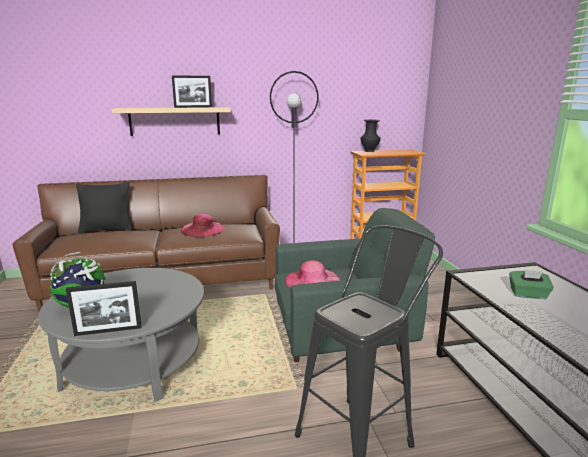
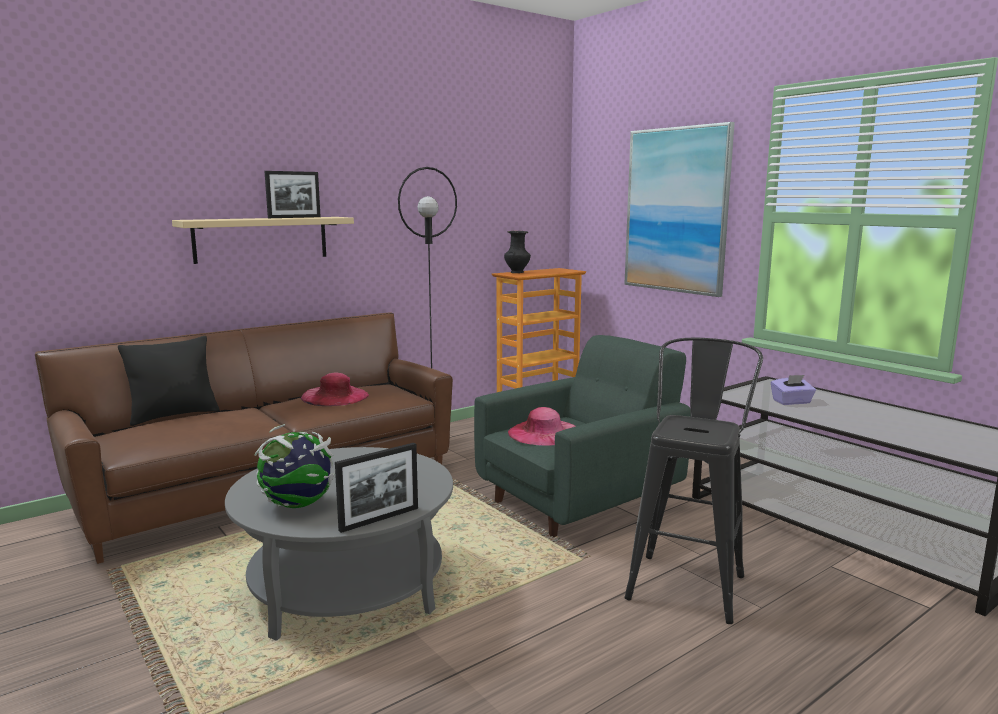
camera: 25 degrees left, 5 degrees down
(493, 105) = (676, 210): none -> picture
(528, 294) = (791, 402): green tissue box -> purple tissue box

